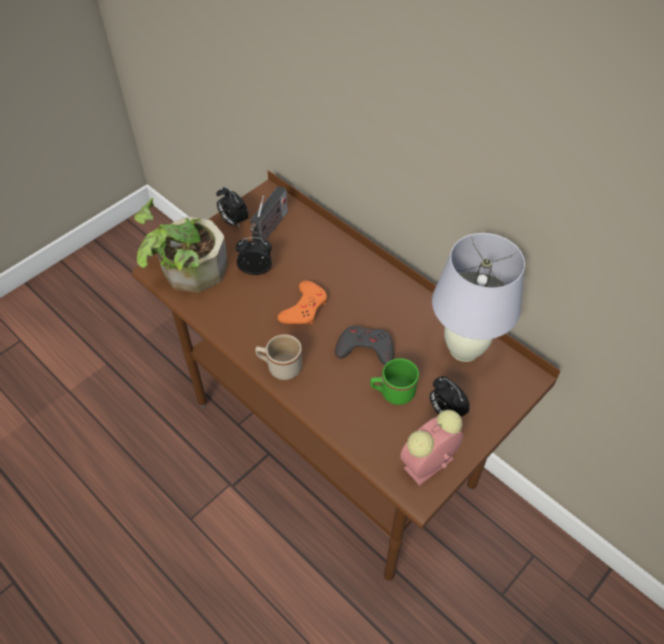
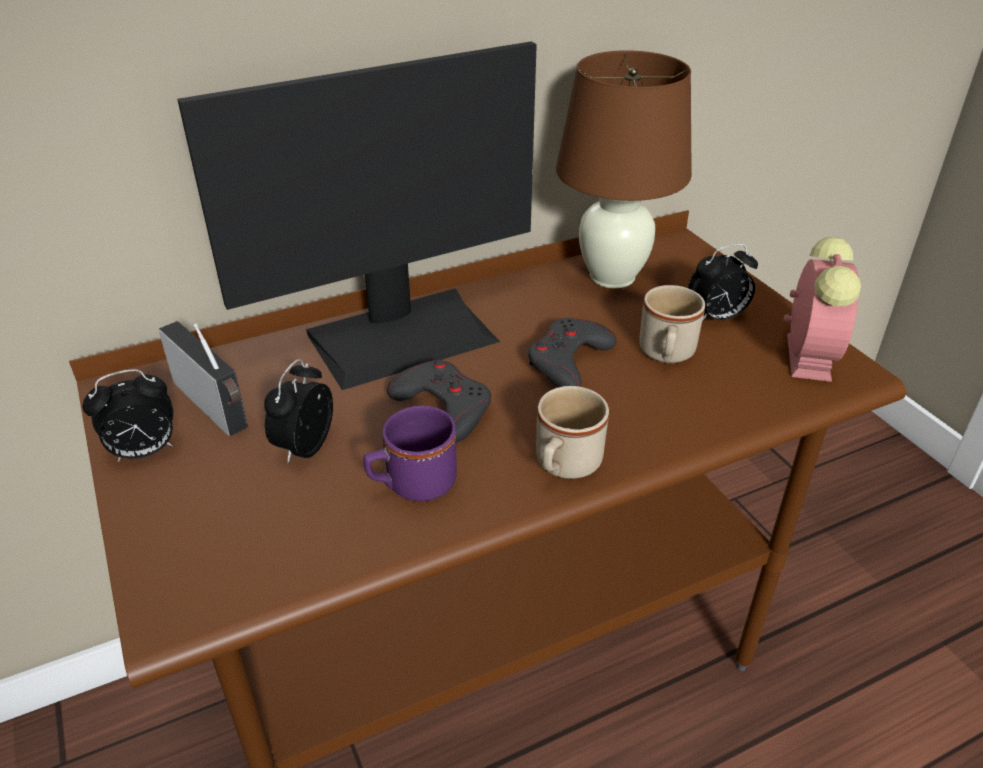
camera: 70 degrees left, 15 degrees down
(187, 273) = (227, 558): potted plant -> none
(246, 314) = (412, 485): none -> purple mug
(304, 308) = (443, 406): orange game controller -> grey game controller
(354, 273) = (402, 335): none -> monitor
(392, 392) = (666, 355): green mug -> beige mug
(427, 465) = (807, 355): alarm clock -> alarm clock turned 150 degrees counterclockwise
(463, 349) = (611, 277): white table lamp -> brown table lamp

